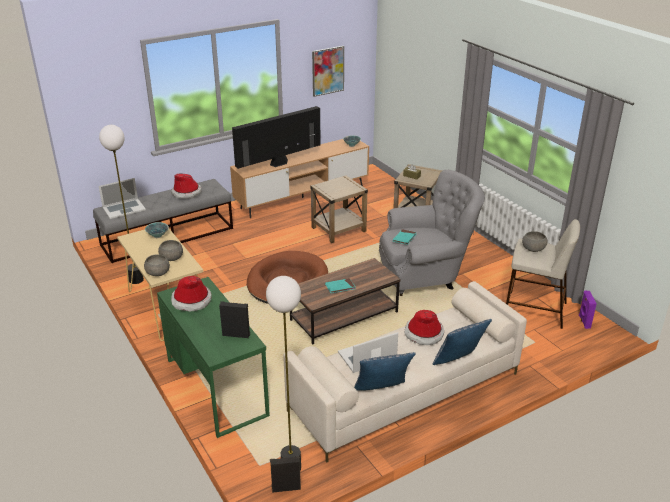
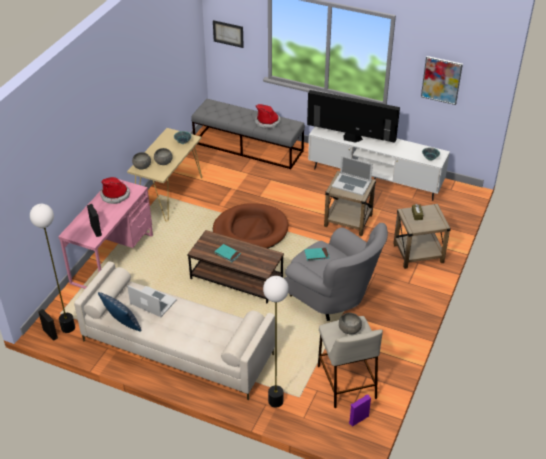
camera: 55 degrees right, 10 degrees up
(98, 116) = (228, 33): none -> picture
(124, 208) = (218, 110): laptop -> laptop (351, 184)
(136, 280) = (186, 164): floor lamp -> floor lamp (275, 401)
(216, 386) = (113, 258): green desk -> pink desk
(302, 197) = (374, 178): brown tv stand -> white tv stand
(424, 334) = (201, 318): hat -> none
(458, 361) = (185, 349): pillow -> none

